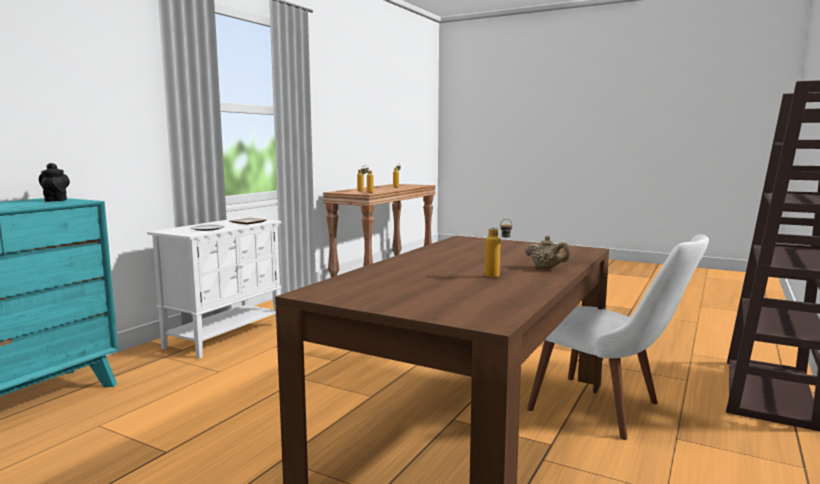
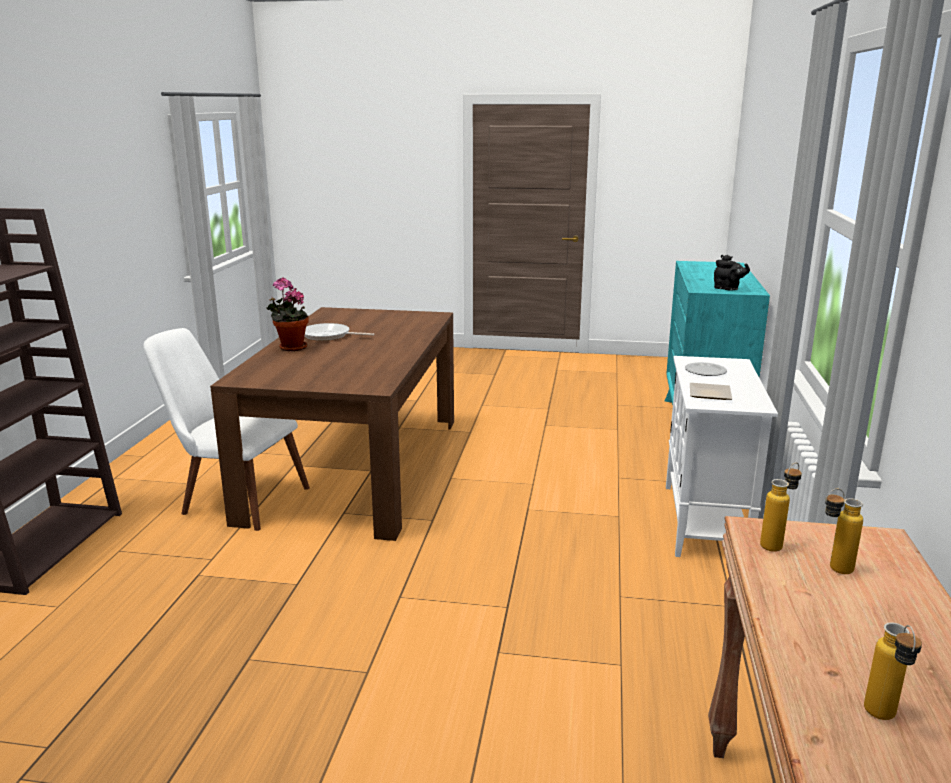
camera: 160 degrees right, 10 degrees up
(497, 277) = (328, 336): bottle -> frying pan
(546, 268) = (290, 348): beige teapot -> potted plant

